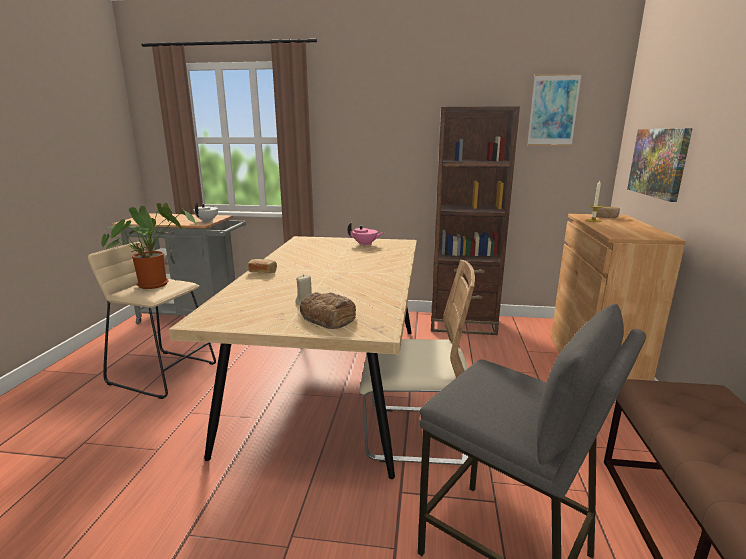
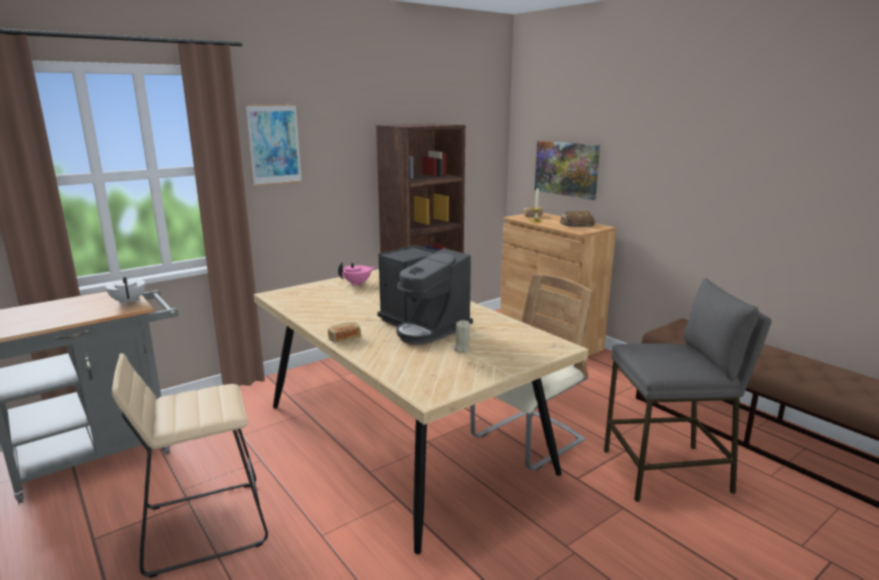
camera: 45 degrees left, 0 degrees up
(155, 284) = (187, 402): potted plant -> none
(326, 280) = (423, 326): none -> coffee machine
(328, 317) = (508, 352): bread -> bread (576, 224)
(553, 110) = (463, 123): picture -> picture (274, 144)

